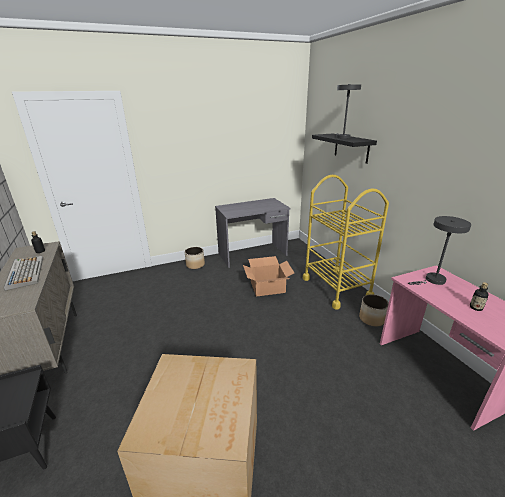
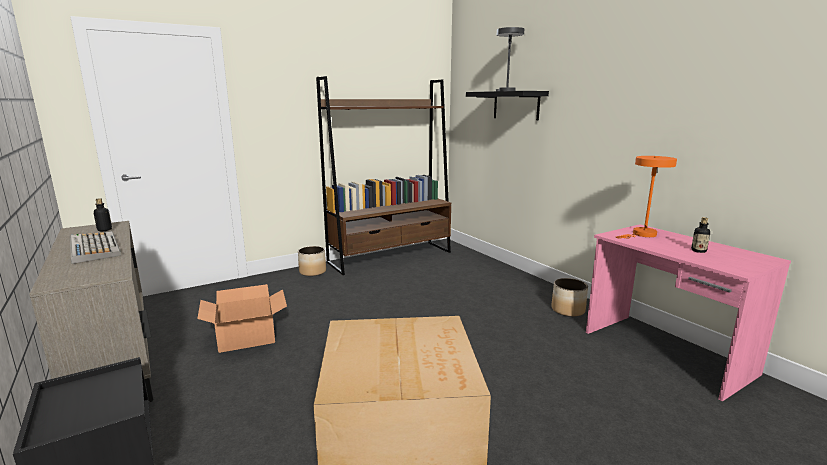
camera: 10 degrees left, 10 degrees down
(253, 254) = (391, 257): grey desk -> brown bookcase
(267, 287) = (422, 288): cardboard box -> cardboard box (246, 336)
(336, 287) = (512, 283): yellow cart -> none
(432, 280) = (642, 234): grey table lamp -> orange table lamp

